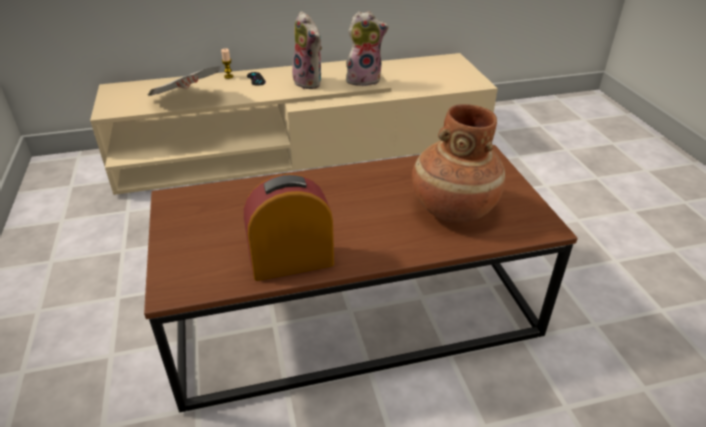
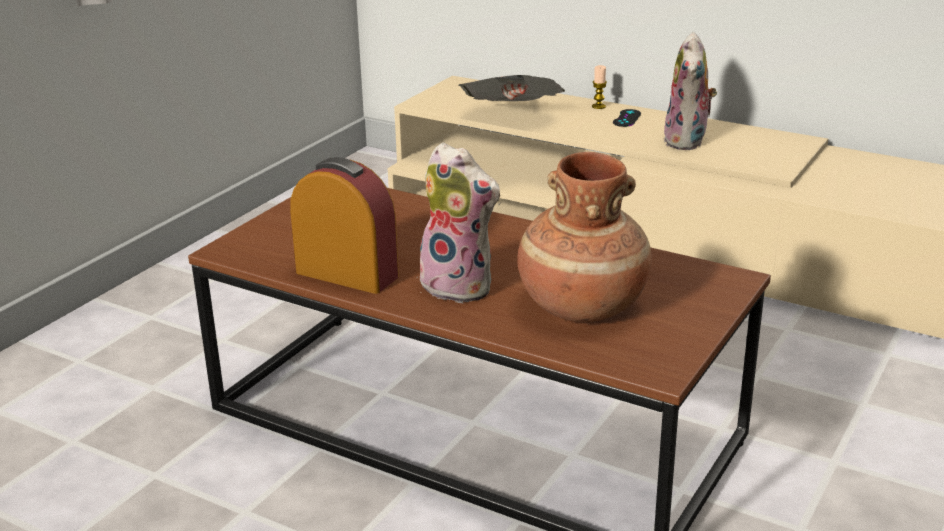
camera: 45 degrees right, 10 degrees down
(364, 79) = (769, 160): plush toy -> plush toy (461, 286)

